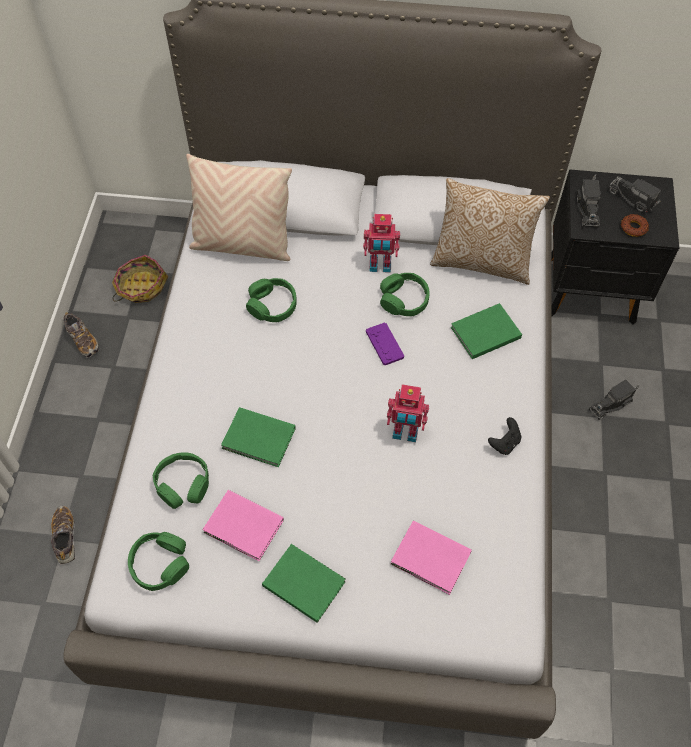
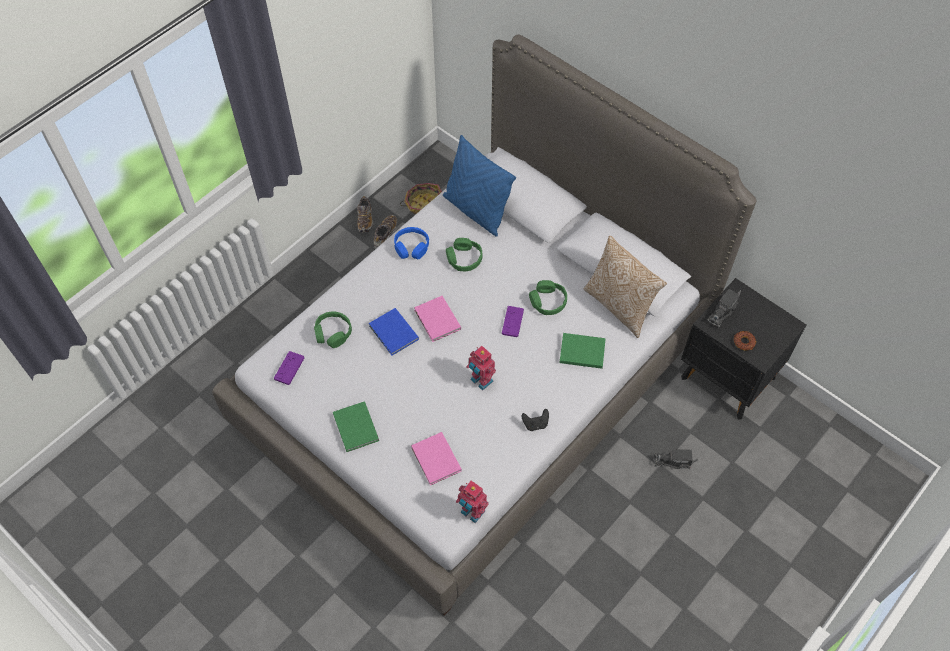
camera: 35 degrees right, 0 degrees up
(65, 538) = (273, 333): shoe -> shoe (385, 234)
(160, 564) = (289, 368): green headphones -> purple game controller
(199, 326) = (411, 247): none -> blue headphones
(242, 245) = (476, 210): beige pillow -> blue pillow
(244, 528) = (347, 377): pink book -> pink book (437, 321)
(260, 440) = (393, 334): green book -> blue book
(380, 266) = (551, 271): toy robot -> toy robot (472, 513)
(633, 199) = (762, 323): toy truck -> none

